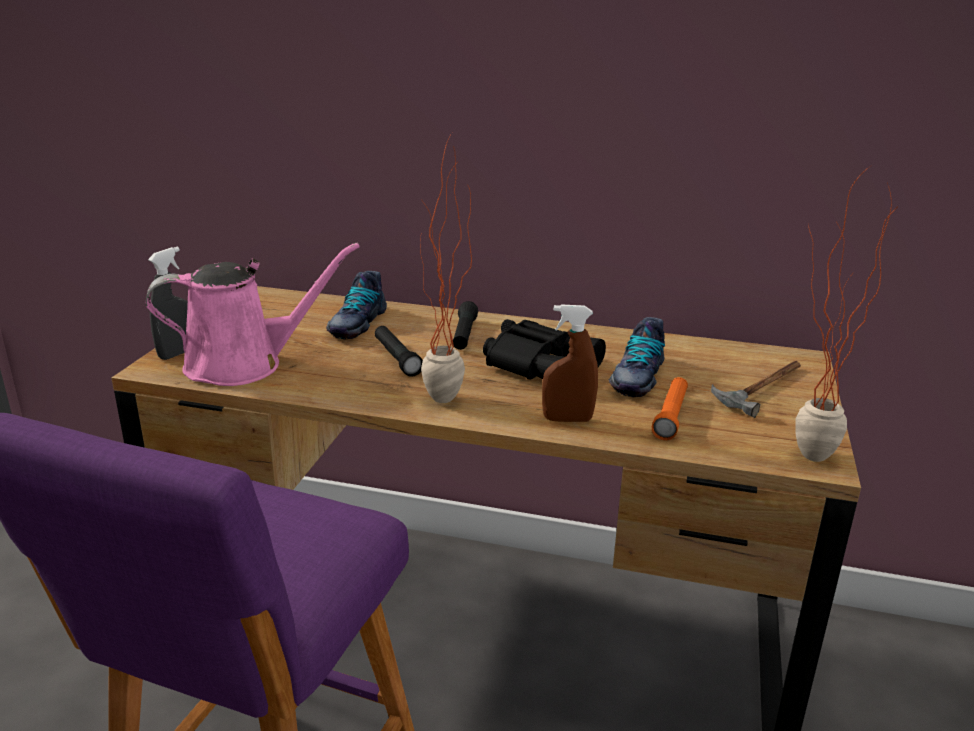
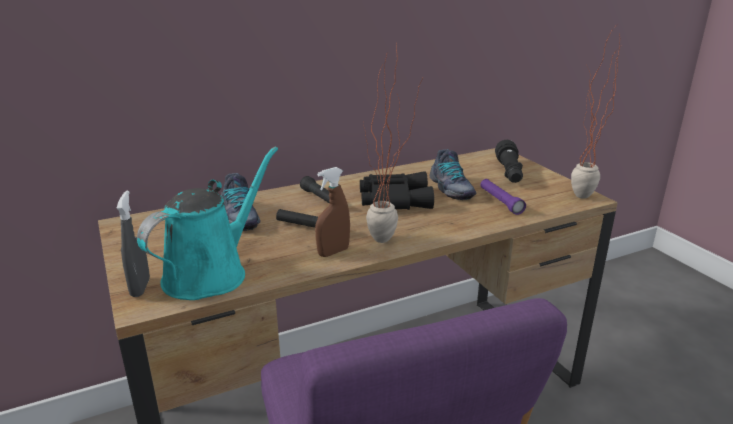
camera: 40 degrees left, 0 degrees up
(244, 364) = (211, 273): pink watering can -> turquoise watering can
(567, 419) = (461, 223): brown spray bottle -> brown spray bottle (333, 252)
(670, 416) = (500, 202): orange flashlight -> purple flashlight
(762, 387) = (509, 173): hammer -> black flashlight

